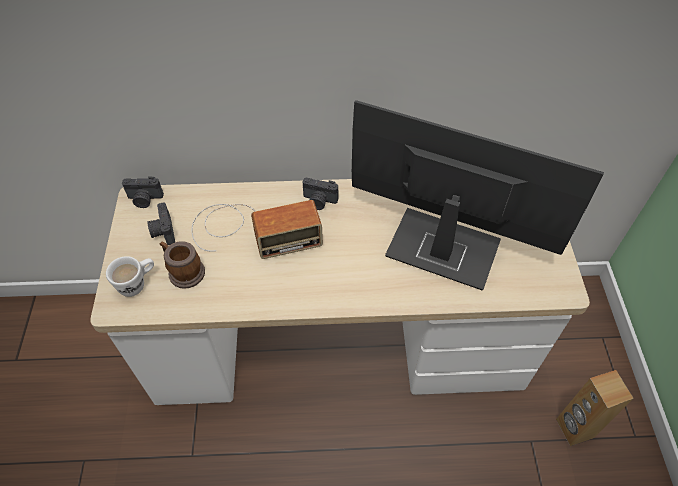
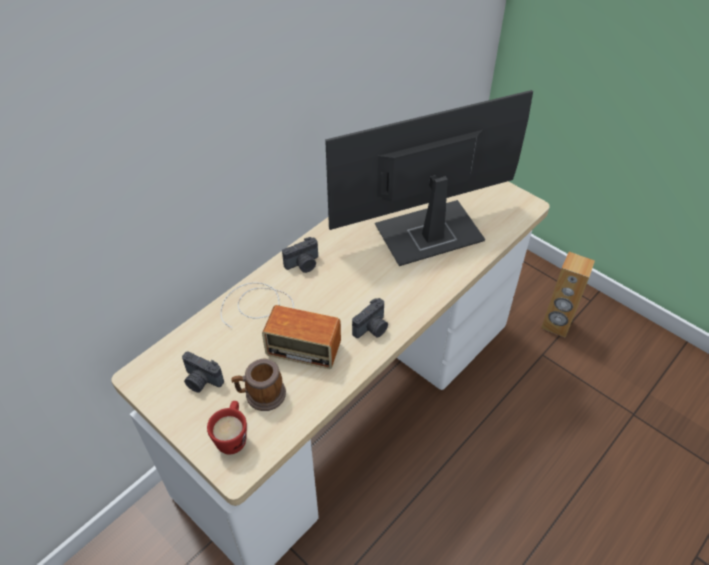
camera: 45 degrees left, 5 degrees down
(137, 284) = (233, 436): white mug -> red mug
(144, 199) = (149, 370): camera -> camera (372, 328)
(252, 230) = (277, 323): radio -> radio turned 75 degrees clockwise

